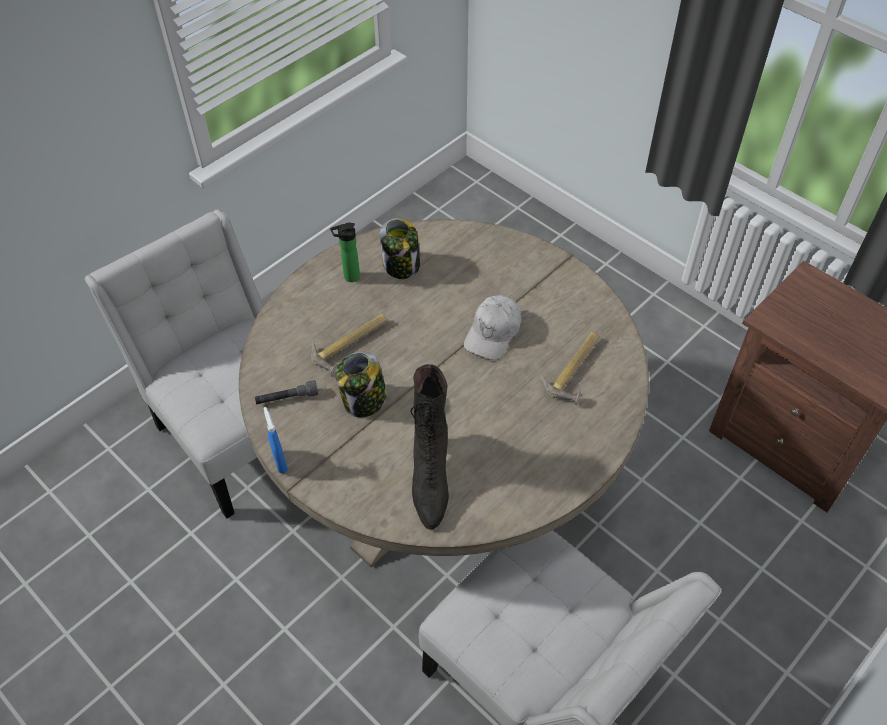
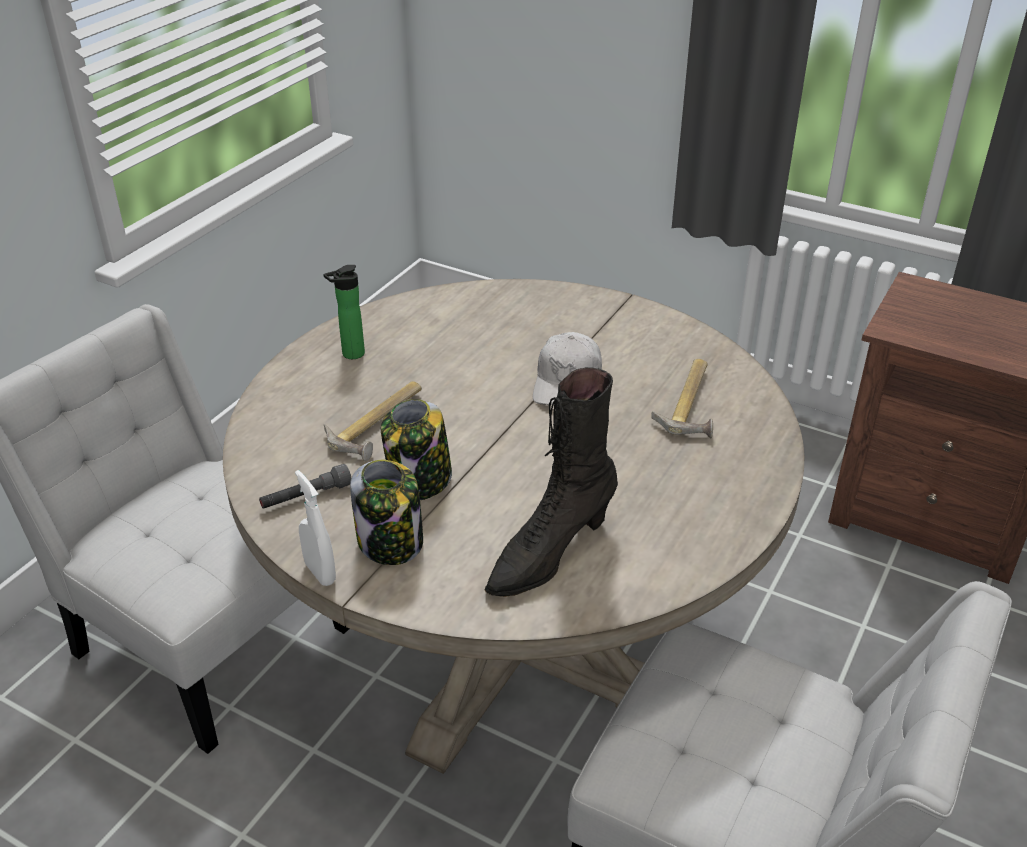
camera: 15 degrees left, 15 degrees down
(280, 462) = (320, 573): blue spray bottle -> white spray bottle
(402, 265) = (417, 333): jar -> jar (391, 543)
(430, 479) = (549, 554): black boot -> black boot turned 60 degrees clockwise

